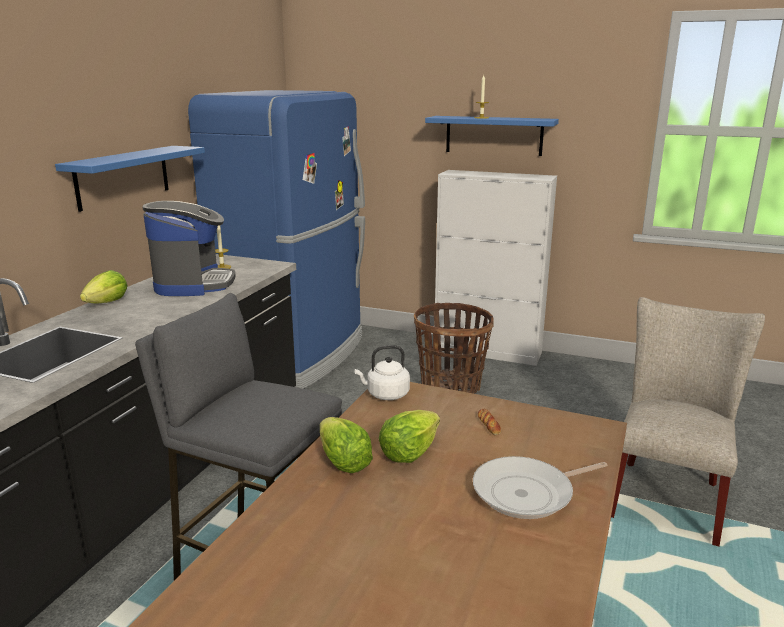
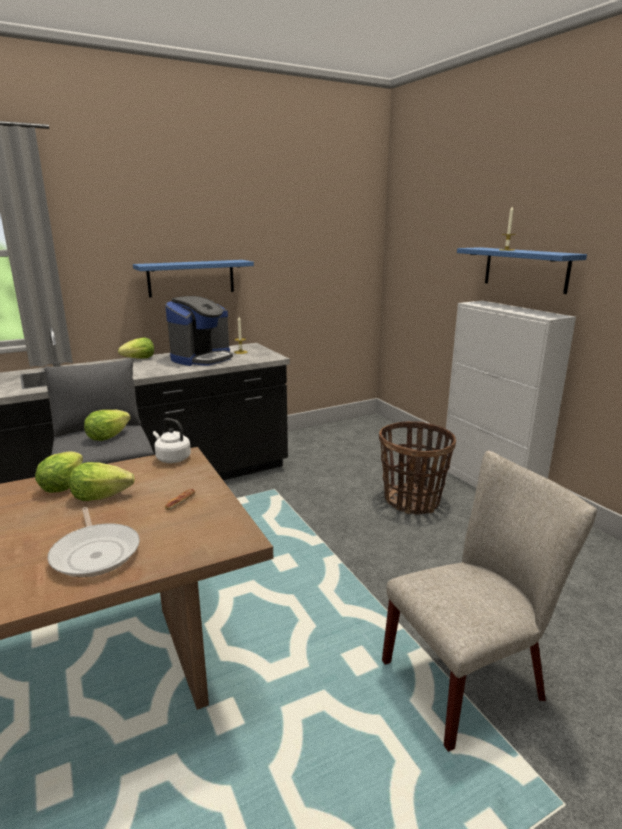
camera: 40 degrees right, 0 degrees up
(265, 400) = (107, 437): none -> lettuce
(296, 355) = (333, 439): blue fridge -> none
(528, 493) = (96, 553): frying pan -> frying pan turned 135 degrees counterclockwise

